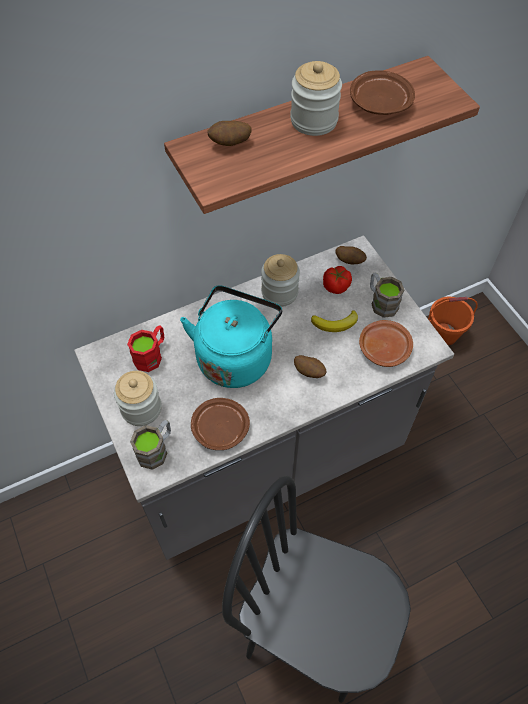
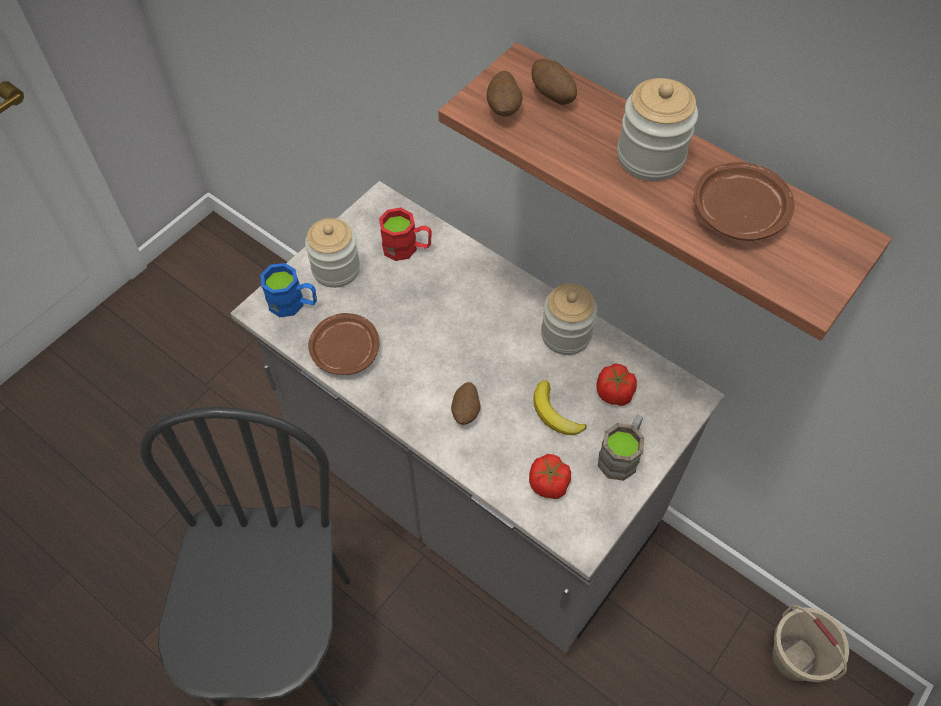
camera: 65 degrees right, 0 degrees up
(156, 449) = (293, 303): brown mug -> blue mug
(235, 356) = (448, 326): turquoise kettle -> none
(349, 261) = (666, 393): potato -> potato (503, 109)
(384, 348) = (549, 484): brown plate -> tomato
(444, 333) = (795, 658): orange bucket -> beige bucket

